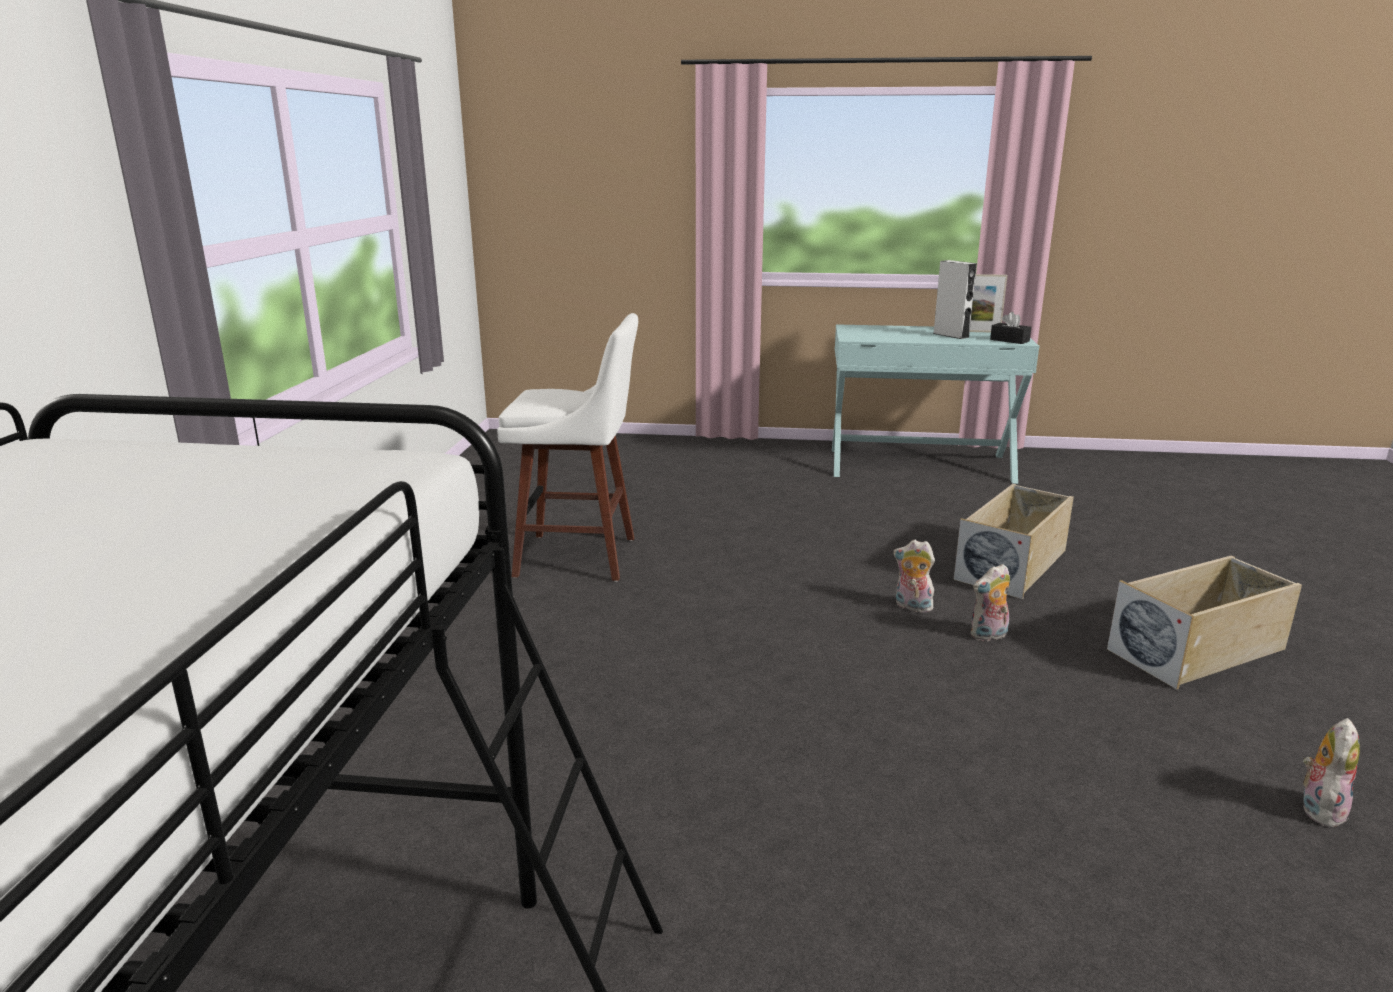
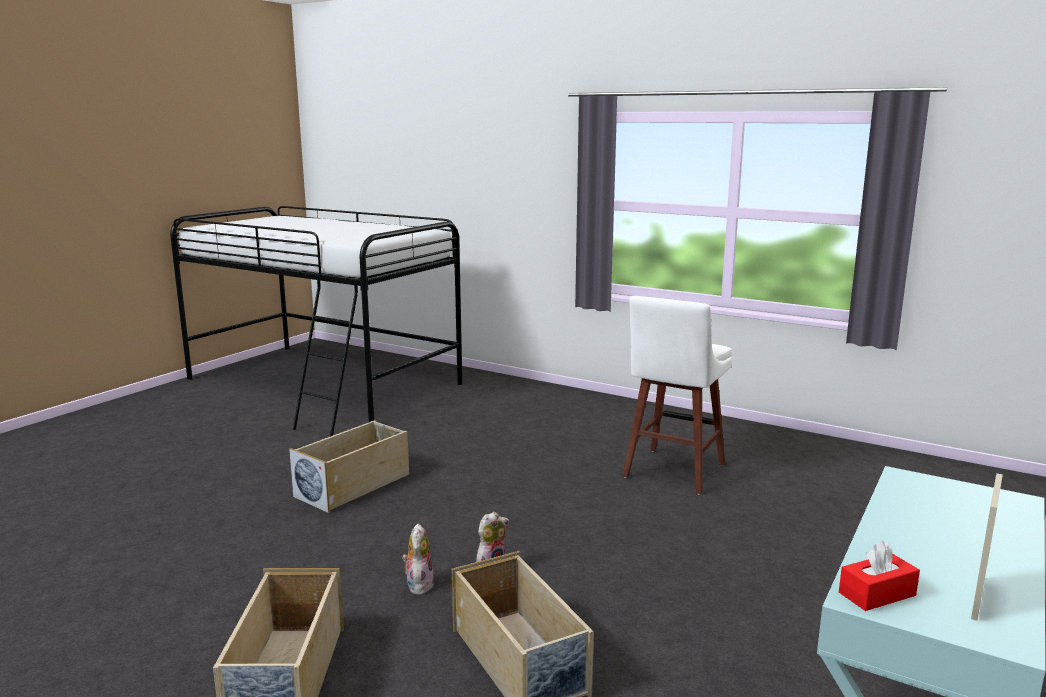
camera: 115 degrees right, 5 degrees down
(834, 783) = (354, 485): none -> beige storage box
(951, 335) = (933, 556): grey speaker -> none
(1009, 340) = (877, 594): black tissue box -> red tissue box
(1319, 808) = (139, 607): plush toy -> none

